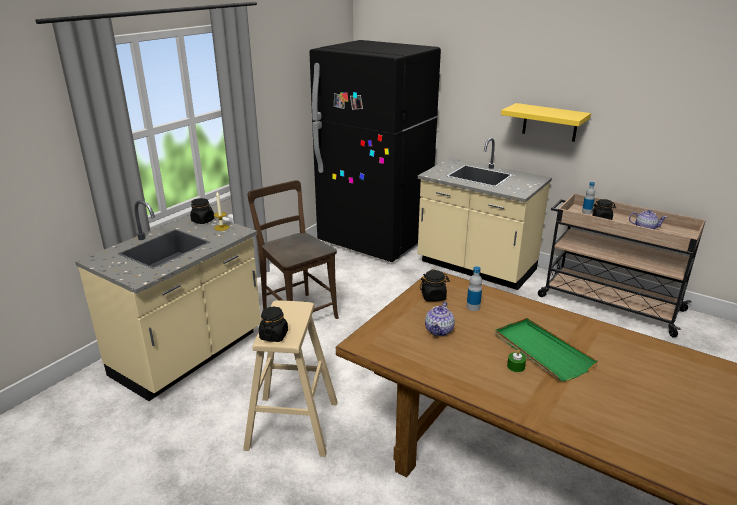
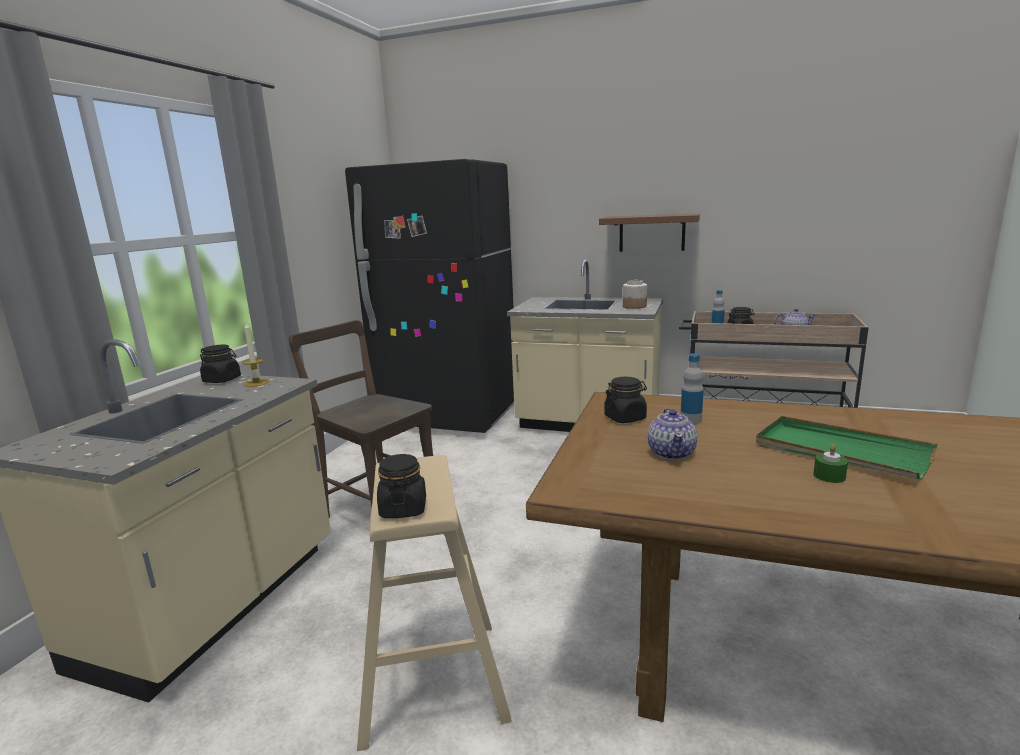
camera: 15 degrees left, 10 degrees down
(519, 185) = (634, 306): none -> jar
(550, 122) = (651, 233): yellow shelf -> brown shelf

